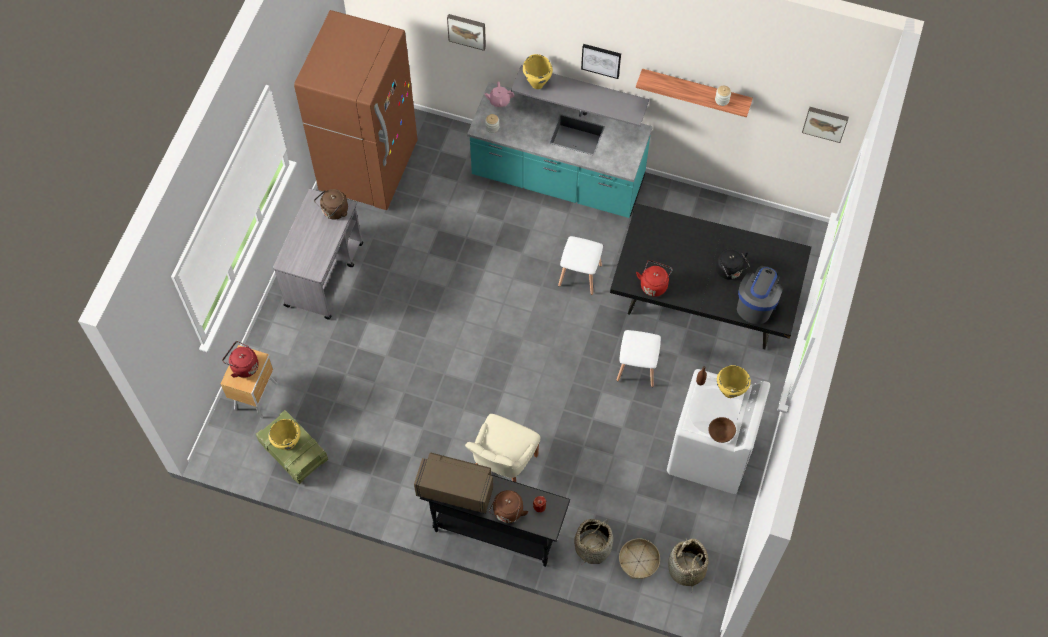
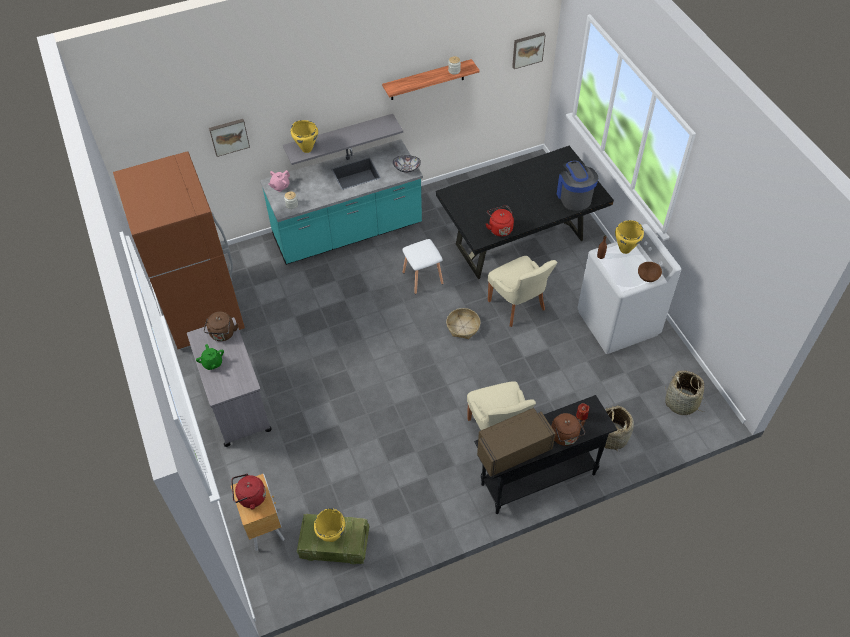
camera: 40 degrees left, 10 degrees down
(305, 232) = (212, 363): none -> green teapot
(601, 60) = (348, 96): picture -> none
(626, 162) = (406, 169): none -> bowl
(636, 368) = (518, 306): white stool -> beige chair
(638, 561) = (648, 422): basket -> basket (463, 327)
(730, 271) = (537, 189): black kettle -> none

